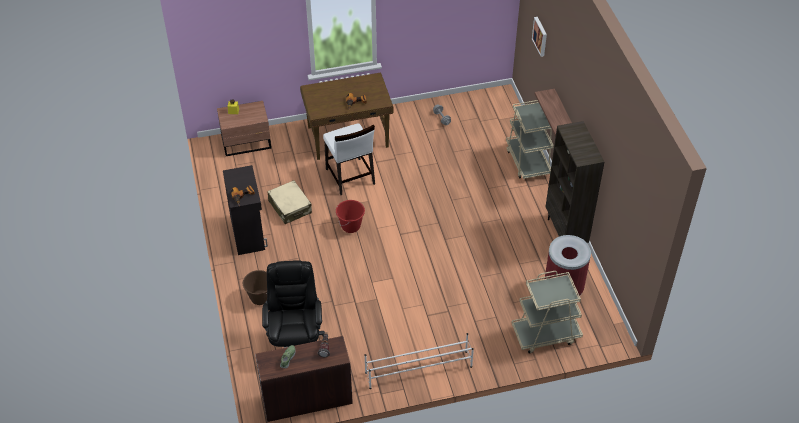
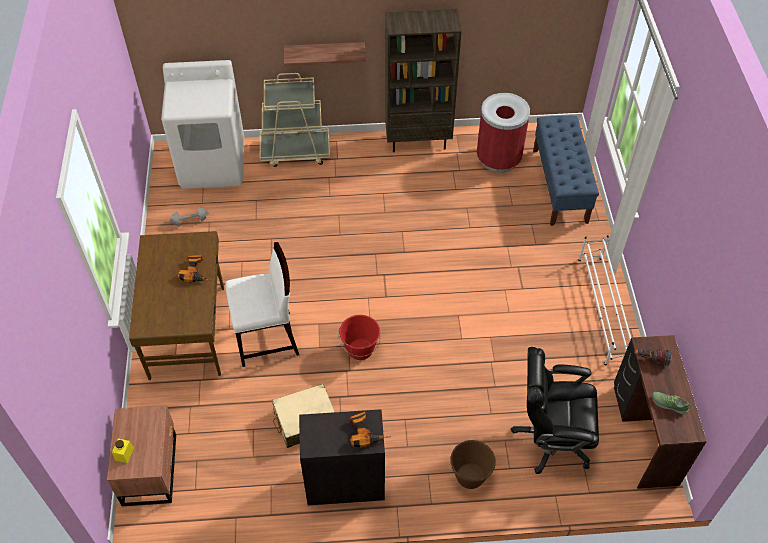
camera: 80 degrees left, 5 degrees up
(499, 119) = (213, 164): none -> white washing machine
(540, 36) = (214, 20): picture -> none
(545, 334) = (560, 186): beige cart -> blue bench

